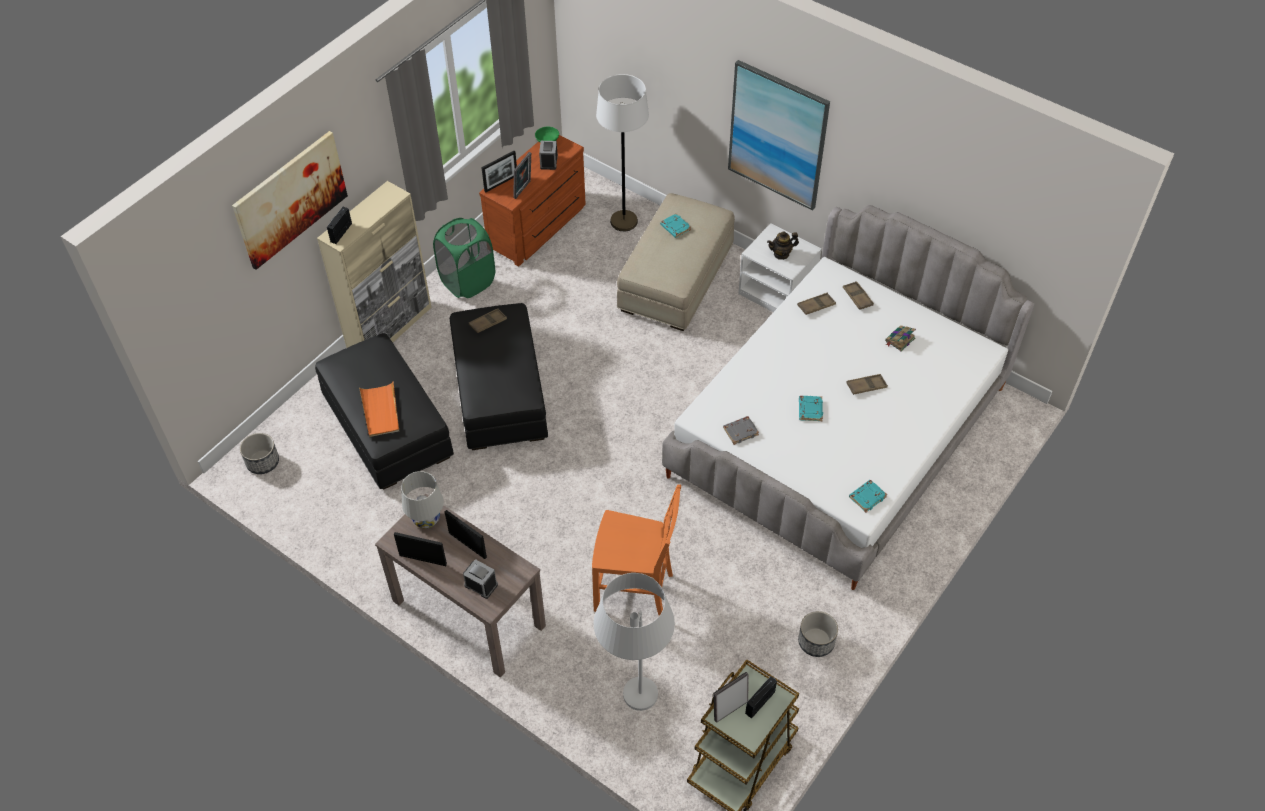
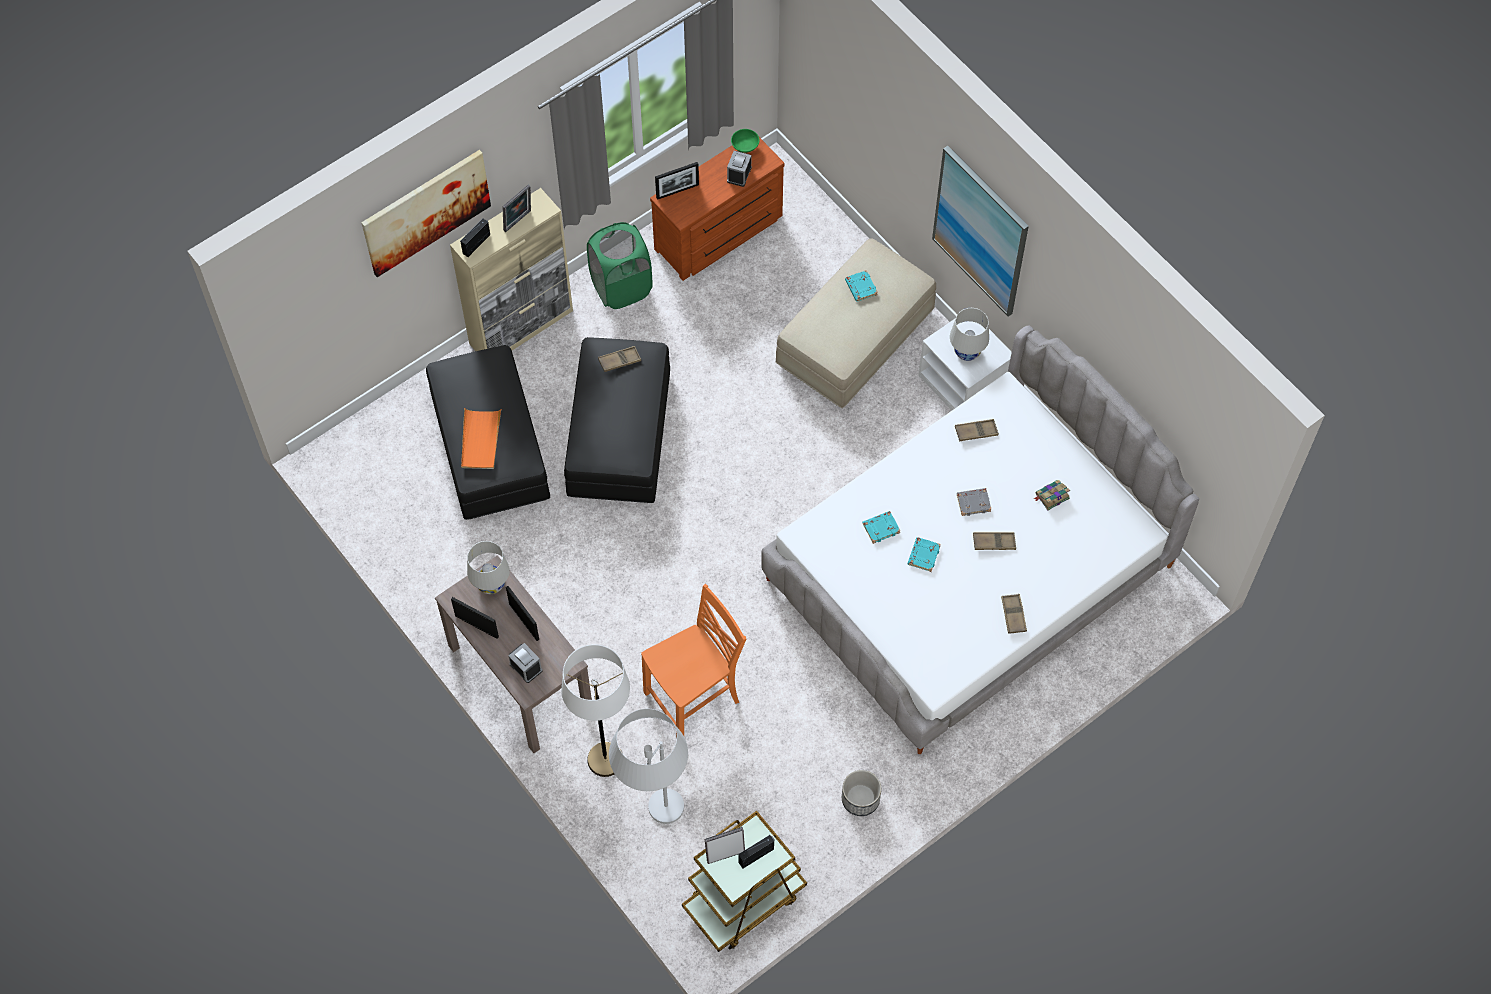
camera: 15 degrees right, 10 degrees up
(262, 462) = (352, 456): planter -> none
(523, 190) = (700, 206): picture frame -> picture frame (518, 222)
(624, 221) = (819, 249): white floor lamp -> white floor lamp (605, 760)
(635, 592) = (694, 698): orange chair -> orange chair turned 60 degrees counterclockwise
(740, 431) = (841, 562): grey book -> grey book (973, 502)
(781, 254) = (967, 352): teapot -> white table lamp
(857, 297) = (1025, 432): brown tray -> brown tray (1013, 615)
(867, 497) = (946, 669): turquoise book -> turquoise book (881, 528)

